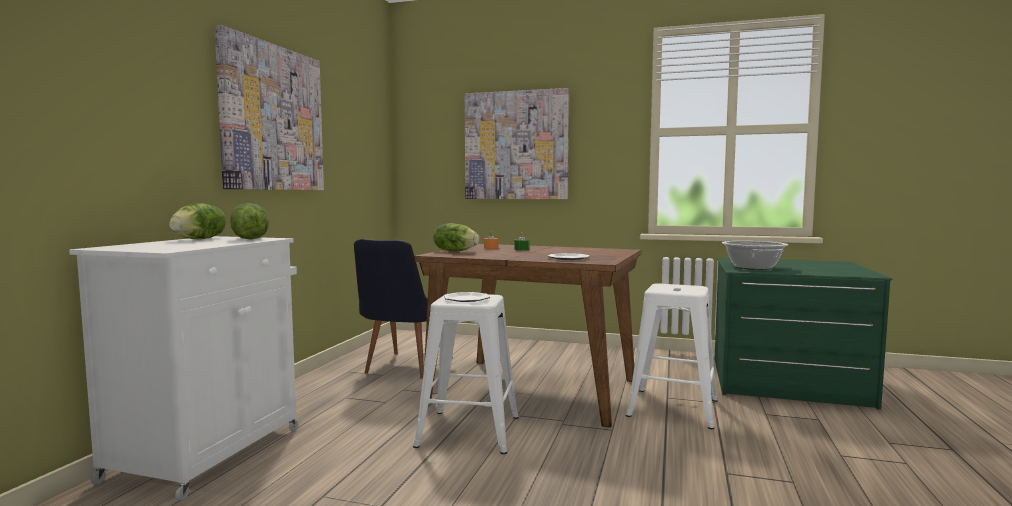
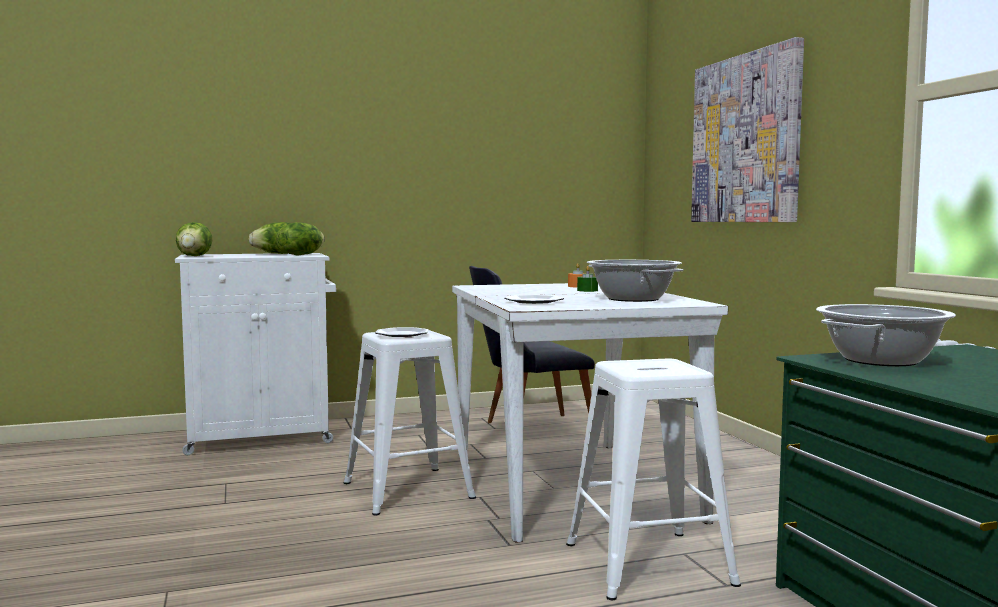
camera: 55 degrees right, 0 degrees up
(272, 118) = (411, 137): picture -> none
(455, 251) = (512, 285): lettuce -> lettuce (195, 256)
(531, 389) = (569, 484): brown dining table -> white dining table
(586, 251) = (632, 299): none -> cooking pot

